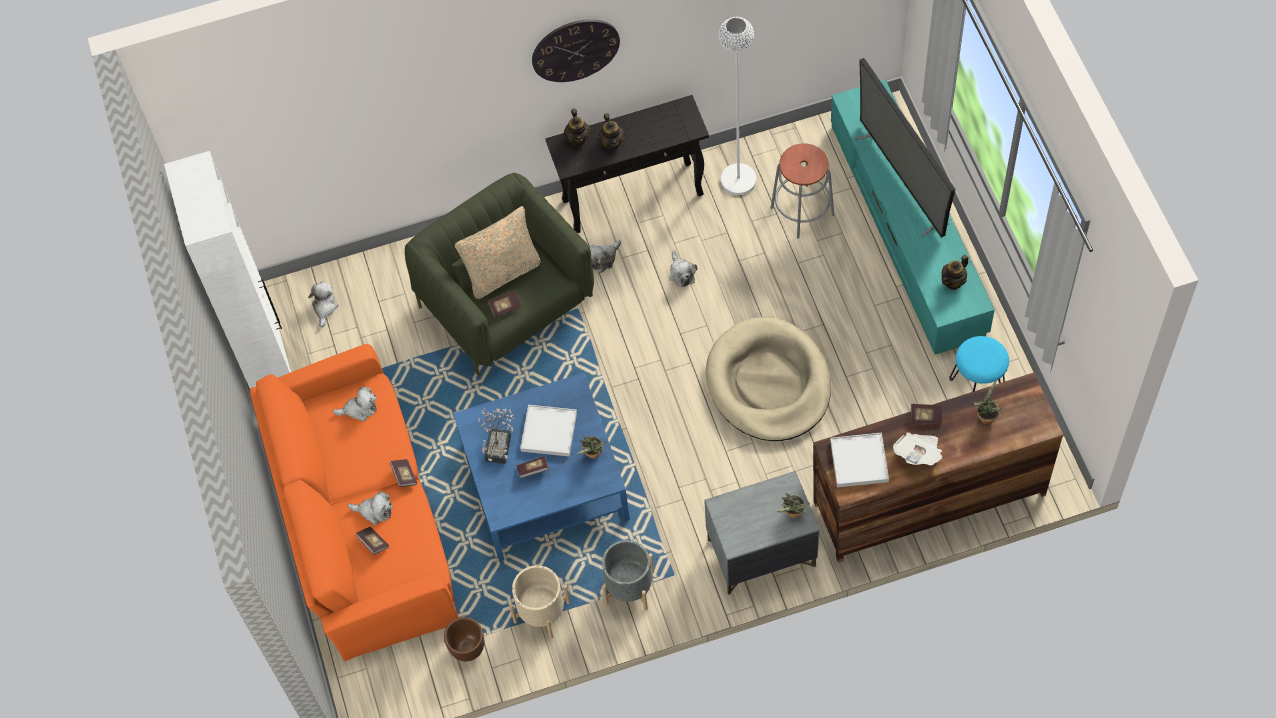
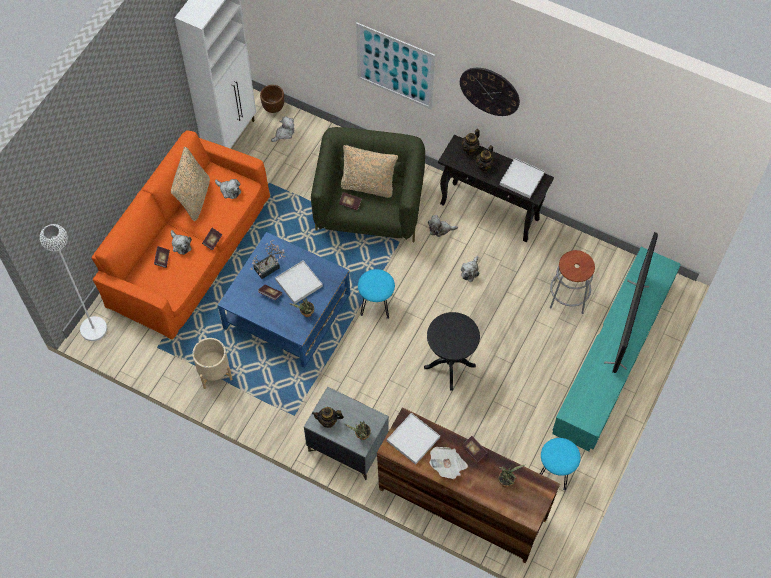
camera: 40 degrees right, 0 degrees up
(331, 451) = (194, 198): none -> beige pillow
(437, 110) = (395, 66): none -> picture
(467, 647) = (163, 354): brown planter -> brown planter (273, 107)
(627, 391) = (376, 304): none -> turquoise stool
(629, 587) = (267, 400): grey planter -> none
(664, 124) = (521, 179): none -> white tray
(738, 180) = (553, 250): white floor lamp -> white floor lamp (93, 329)
(768, 383) = (449, 366): beige dog bed -> black side table
(953, 281) = (593, 401): teapot -> teapot (328, 421)

